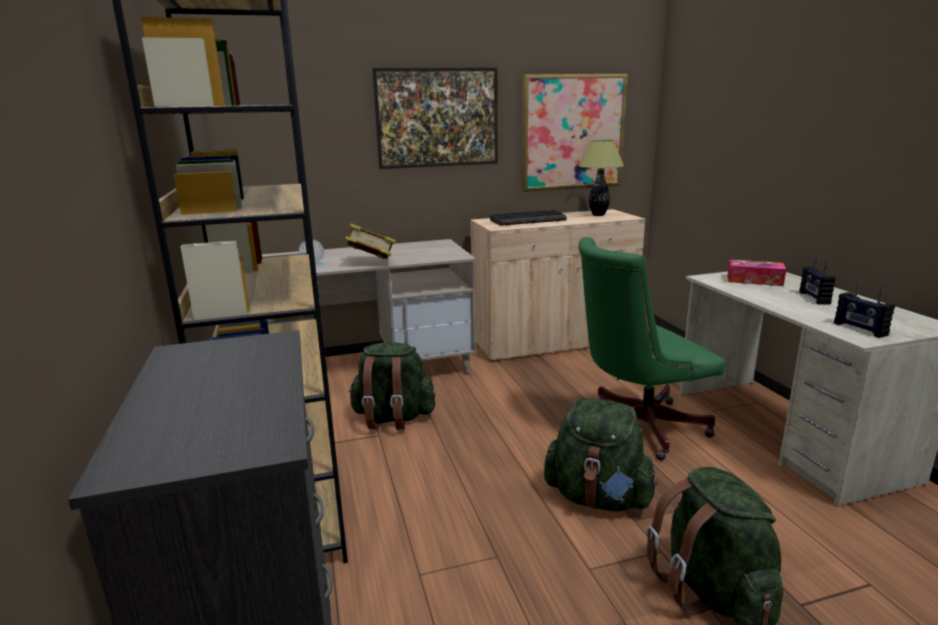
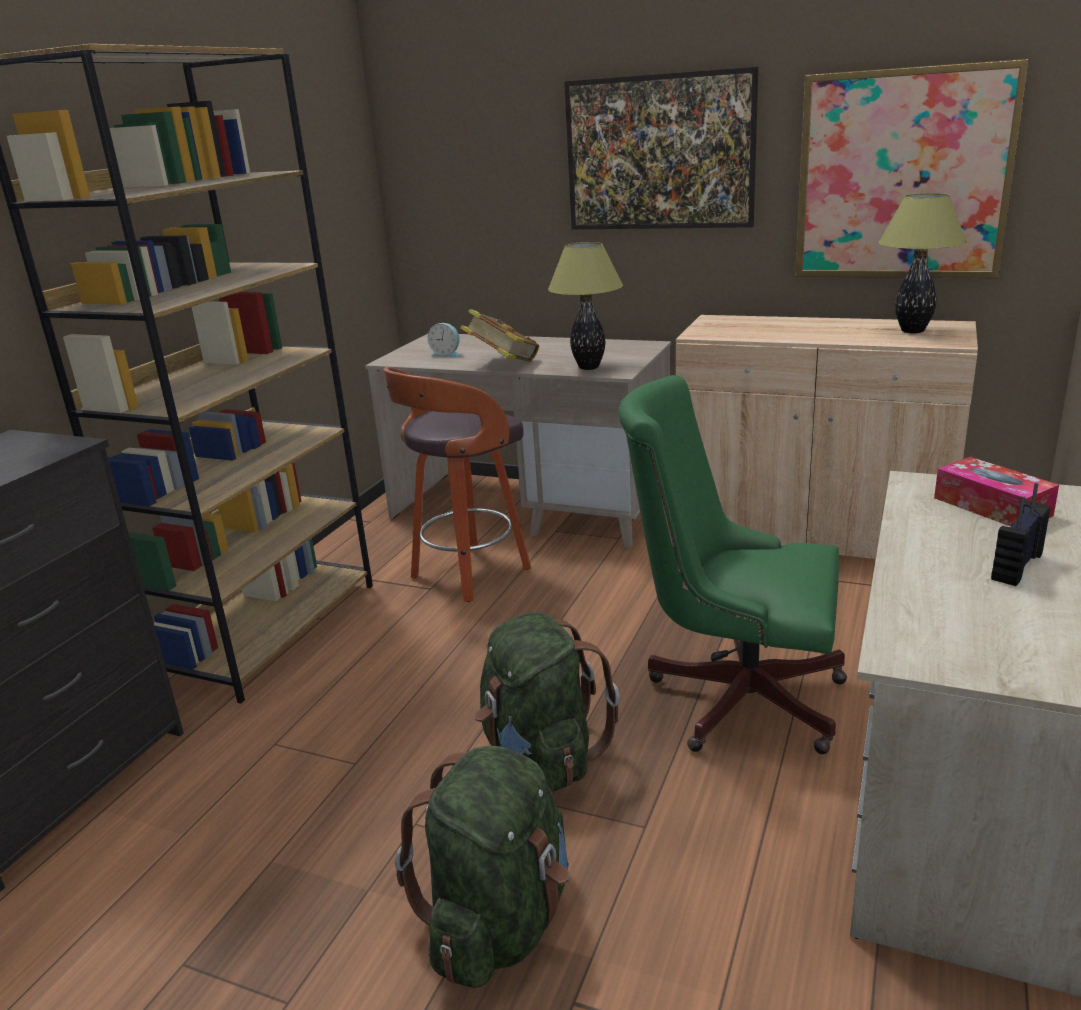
camera: 40 degrees right, 5 degrees up
(393, 418) = (468, 574): green backpack -> stool
(435, 256) = (589, 367): none -> table lamp
(528, 220) = (774, 327): keyboard -> none
(859, 329) = (940, 642): radio -> none

